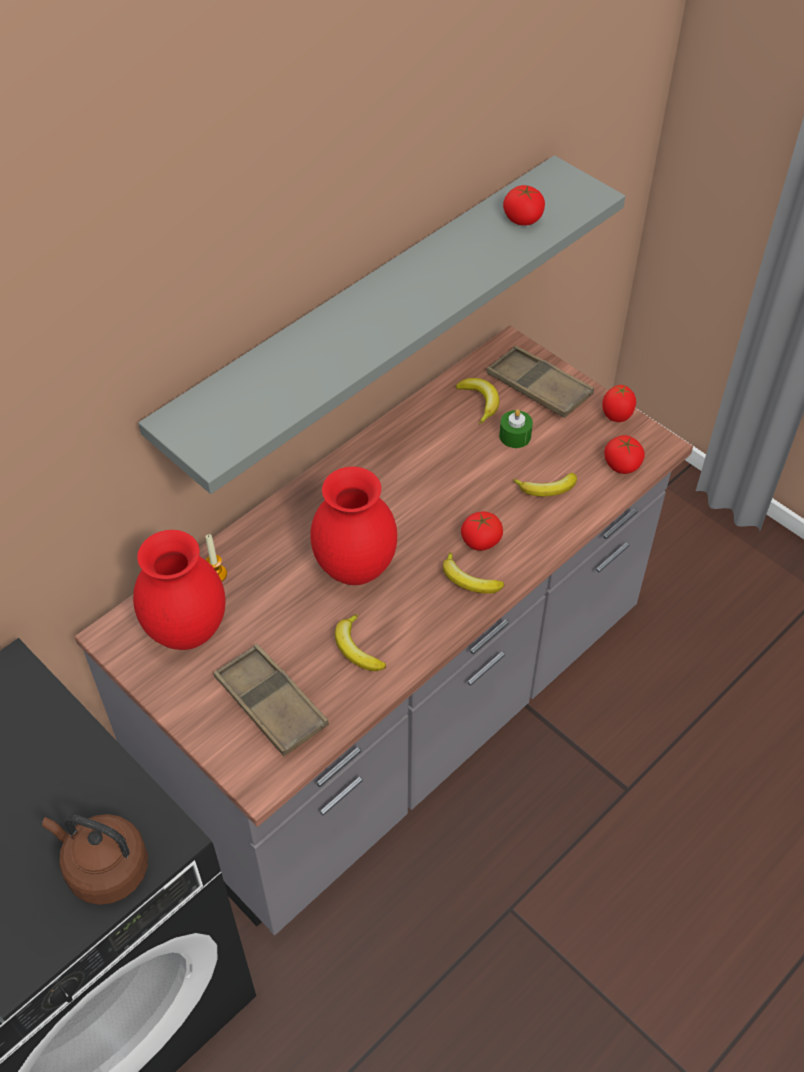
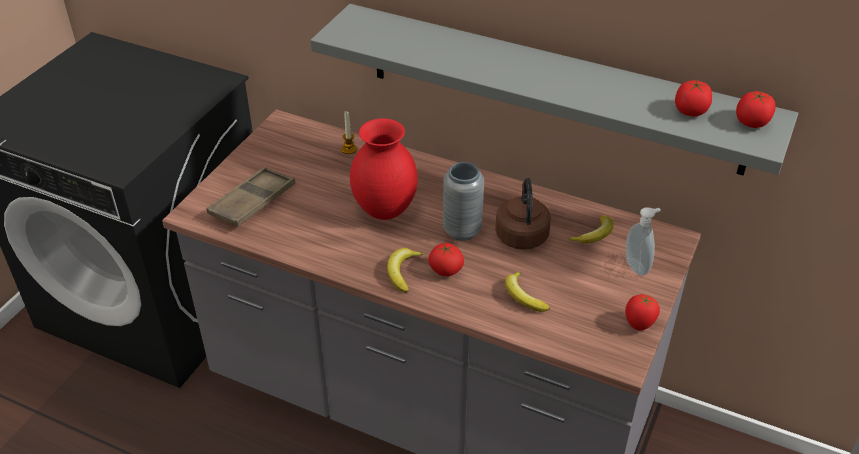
camera: 70 degrees right, 10 degrees down
(104, 868) = (96, 152): brown kettle -> brown kettle (521, 234)
(187, 630) = (298, 150): red vase -> none
(357, 649) = (313, 229): banana -> none
(424, 508) = (462, 231): none -> grey vase
(515, 436) = (571, 264): green candle -> none
(538, 387) = (638, 266): brown tray -> soap dispenser
(621, 465) = (582, 340): tomato -> tomato (752, 122)

